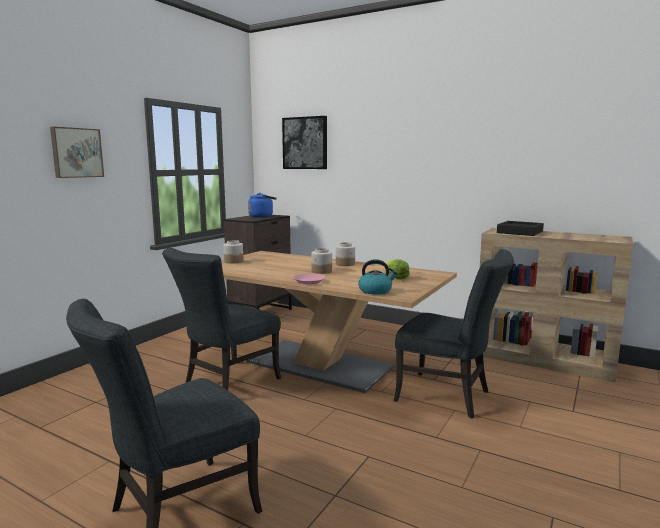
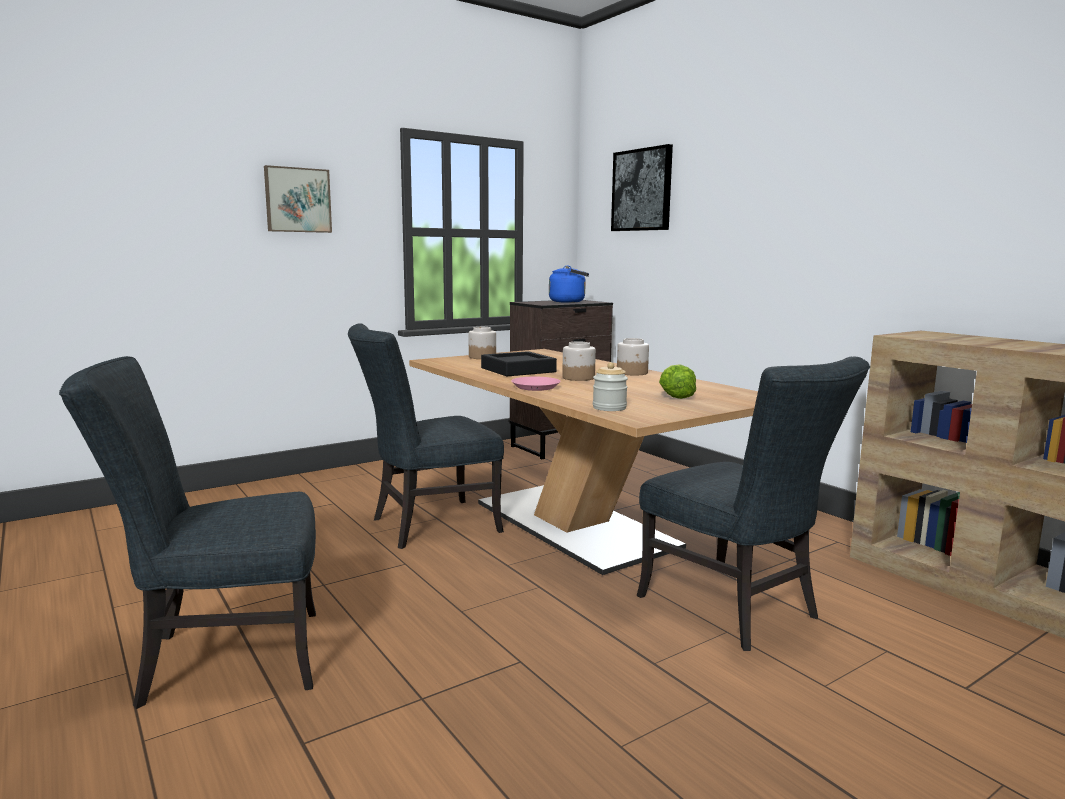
camera: 25 degrees right, 0 degrees up
(375, 291) = (609, 408): kettle -> jar
(519, 232) = (956, 338): black tray -> black tray (518, 370)

